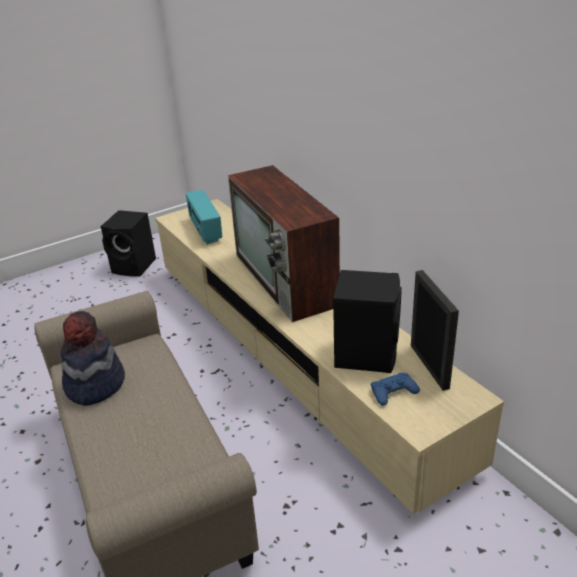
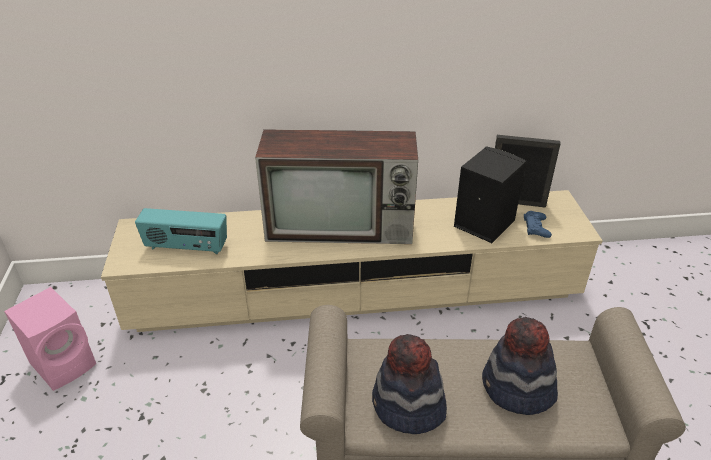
camera: 65 degrees left, 5 degrees up
(135, 266) = (66, 363): black speaker -> pink speaker
(139, 441) = (517, 389): none -> hat

